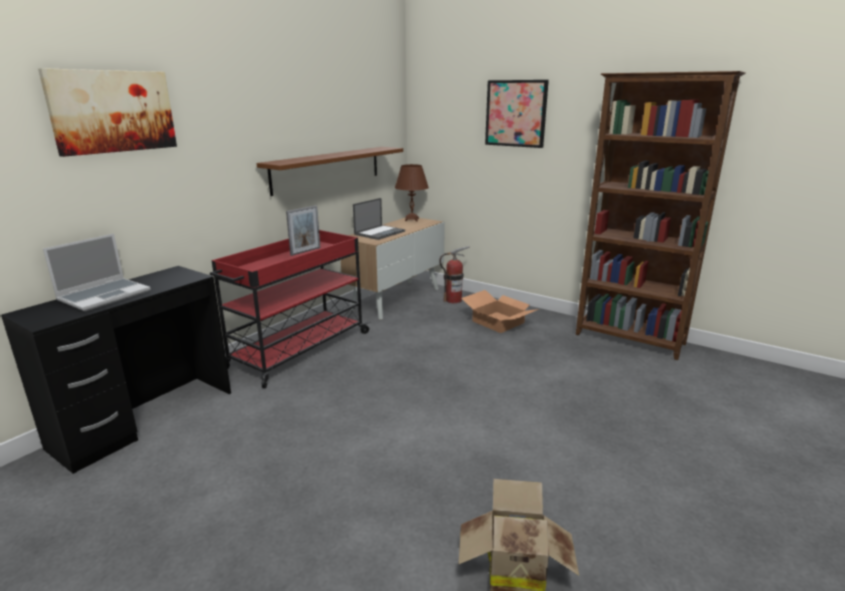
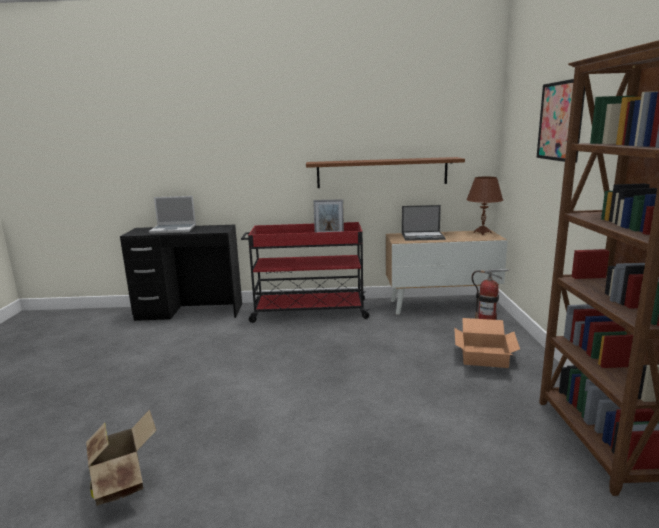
camera: 55 degrees right, 5 degrees down
(113, 111) = (204, 123): picture -> none

